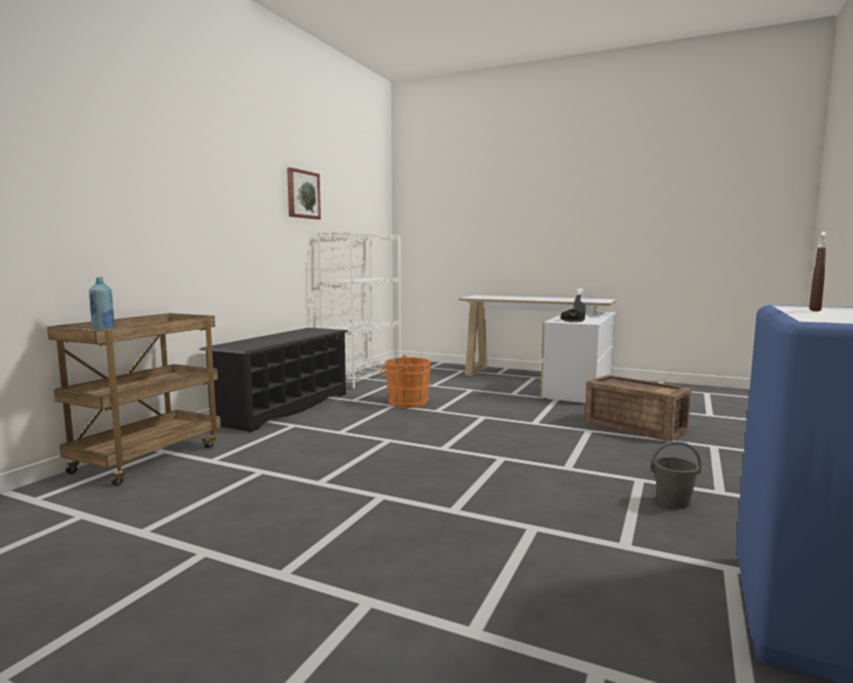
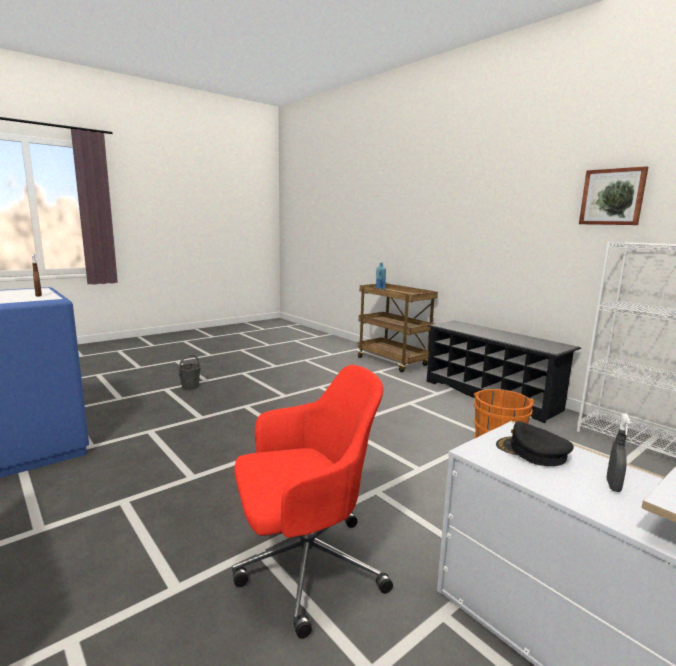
camera: 115 degrees right, 5 degrees up
(634, 426) = (304, 565): crate -> red office chair
(672, 502) = (150, 470): grey bucket -> grey bucket (190, 387)

